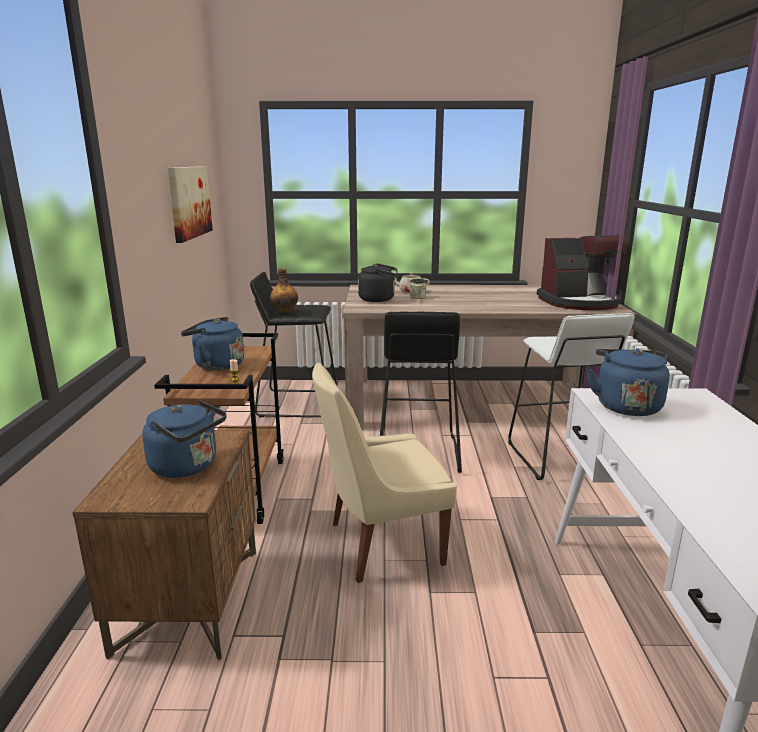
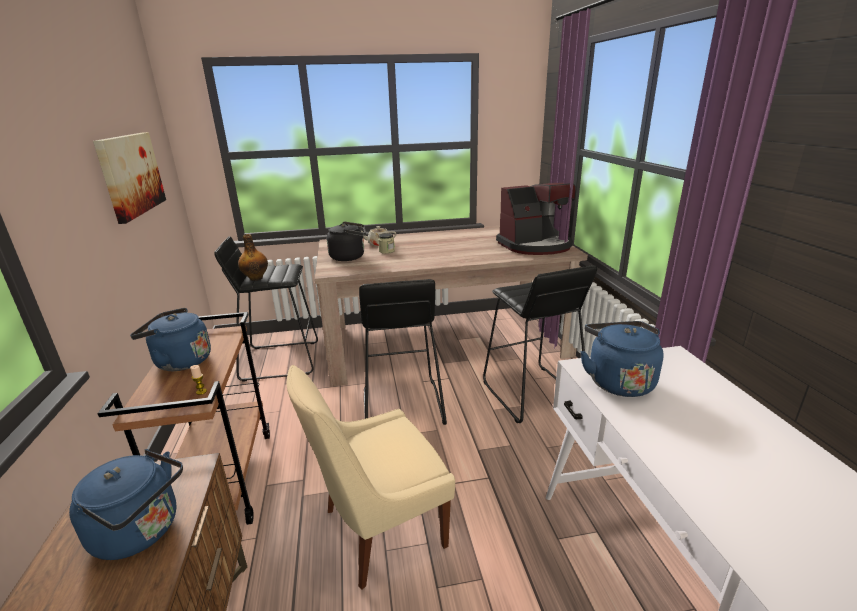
camera: 10 degrees left, 5 degrees up
(559, 457) = (531, 394): white stool -> black stool

